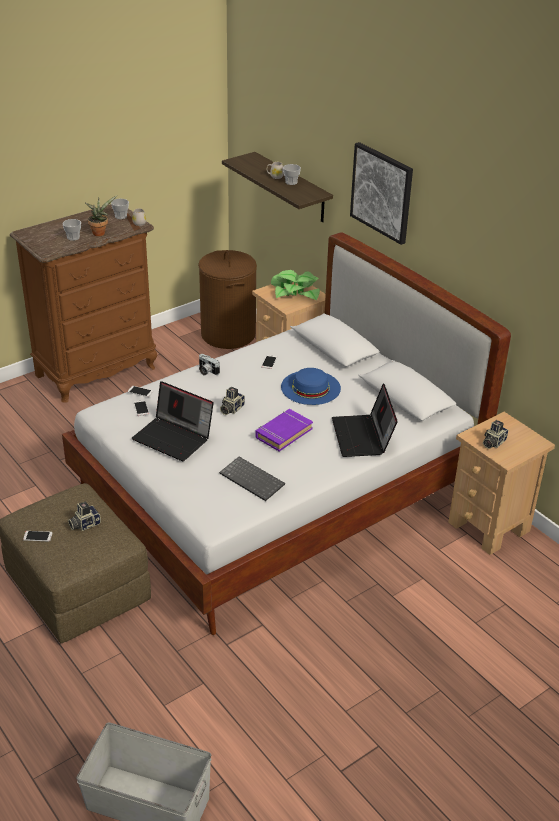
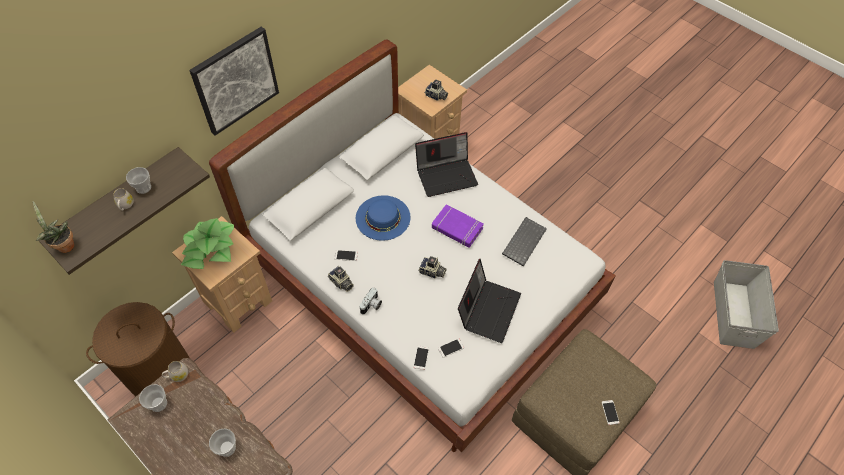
camera: 100 degrees left, 20 degrees up
(84, 524) = (582, 378): camera -> camera (341, 283)
(100, 232) = (210, 417): potted plant -> potted plant (64, 245)

